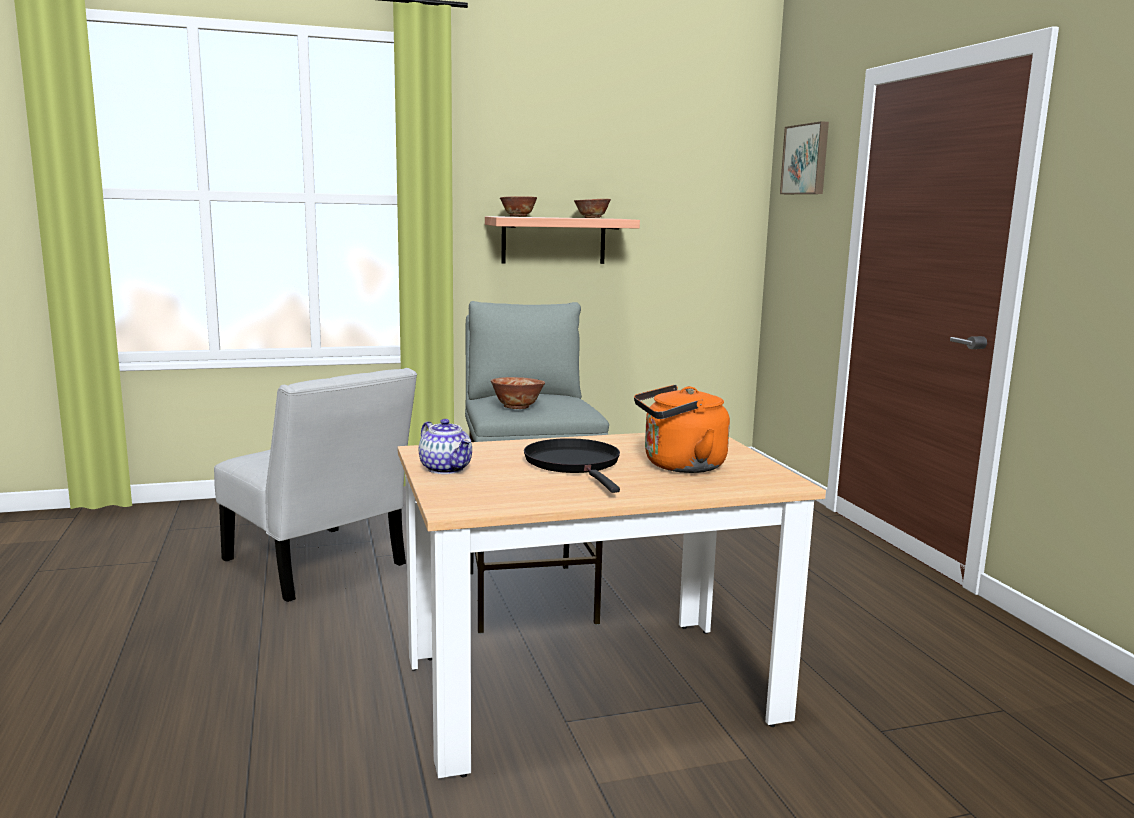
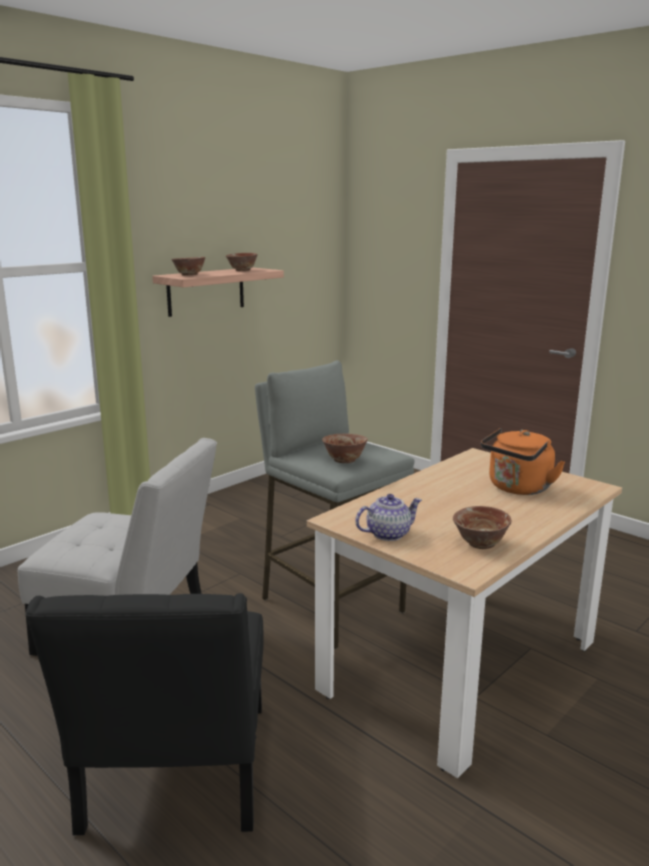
camera: 30 degrees left, 5 degrees up
(205, 679) = (174, 776): none -> black chair
(446, 469) = (388, 534): teapot -> teapot turned 45 degrees counterclockwise
(520, 494) = (480, 544): none -> bowl
(574, 464) = (458, 505): black frying pan -> none
(806, 159) = (387, 213): picture -> none

